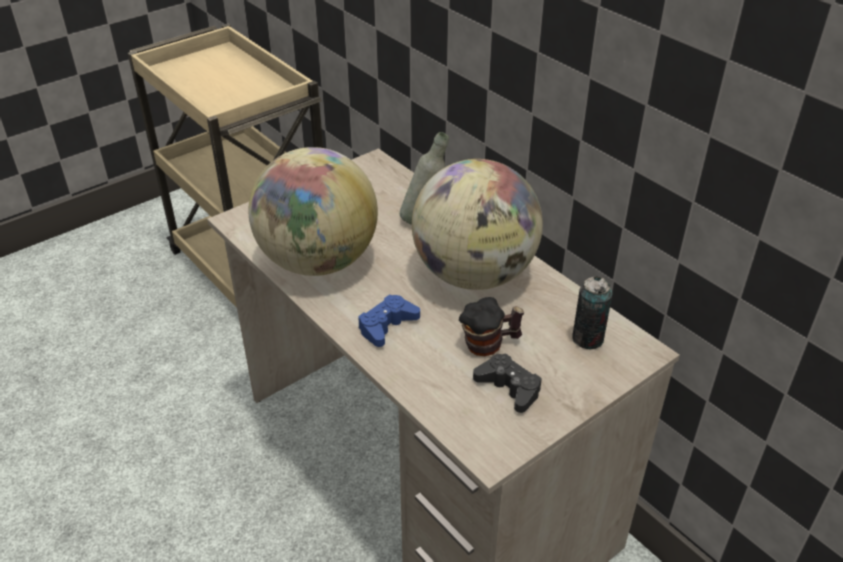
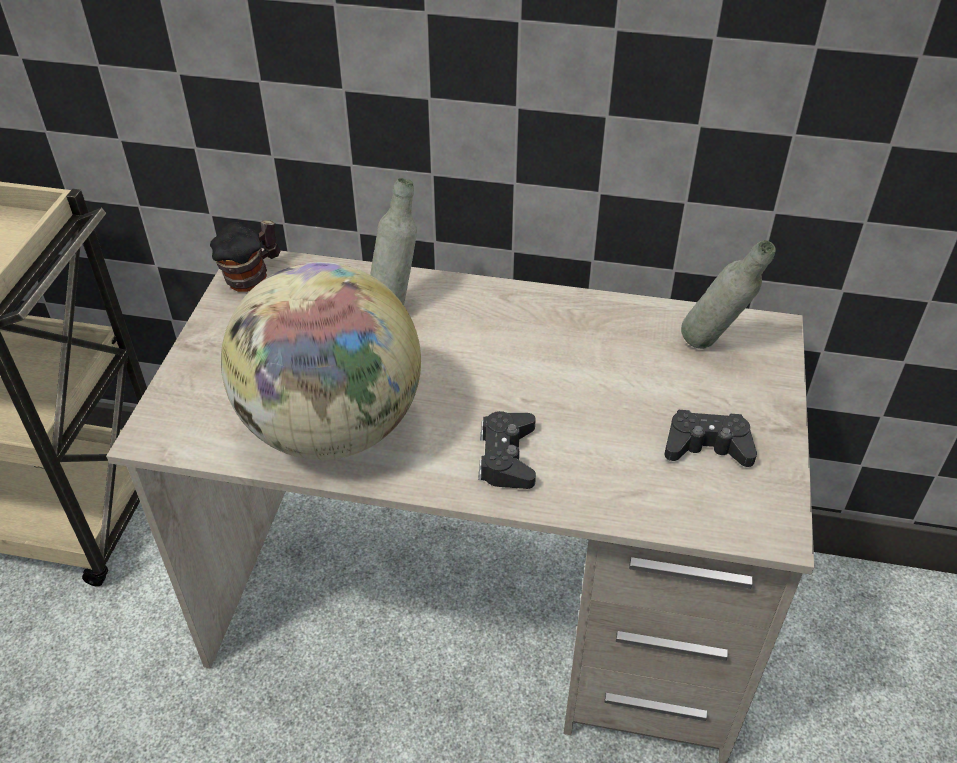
camera: 40 degrees left, 5 degrees up
(387, 326) = (507, 457): blue game controller -> black game controller
(474, 275) = (527, 341): globe -> none
(489, 345) = (634, 411): mug -> mug (252, 277)
(587, 339) = (713, 347): can -> grey bottle

